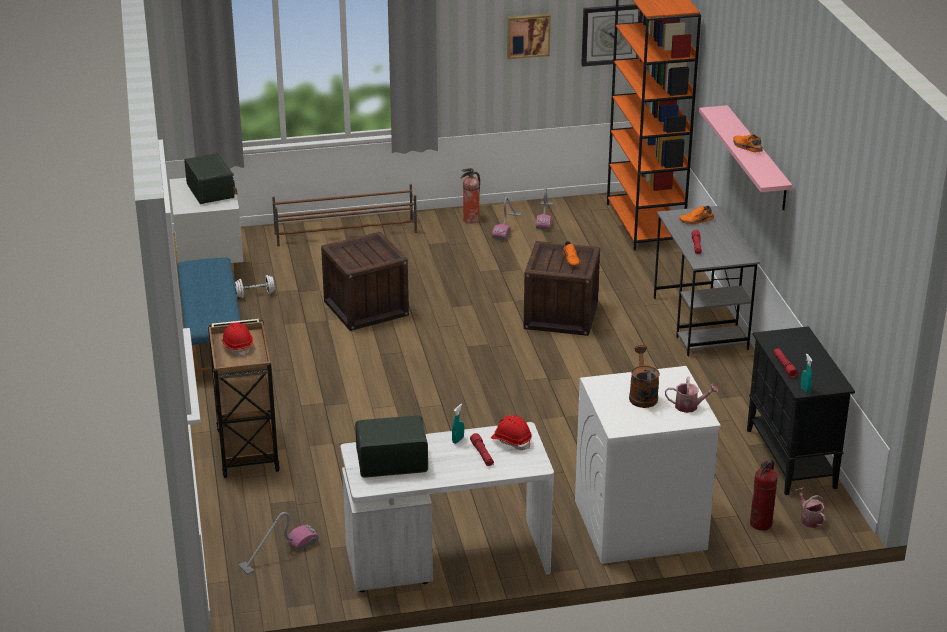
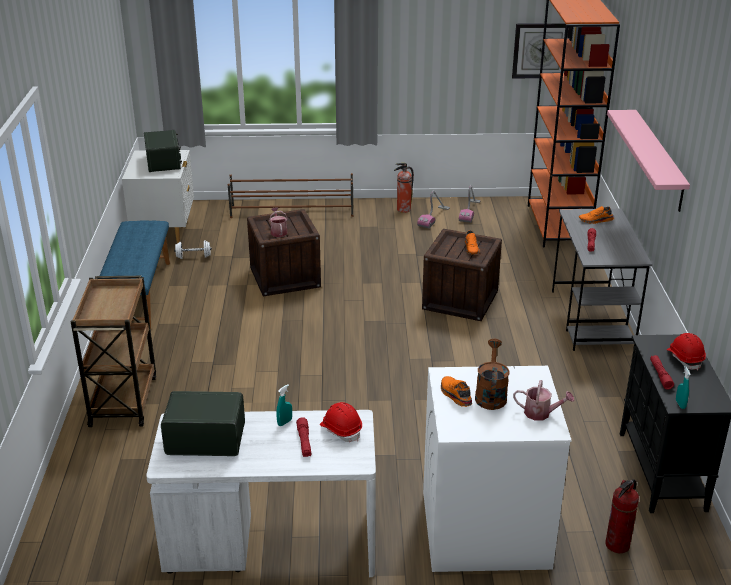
camera: 10 degrees right, 0 degrees up
(237, 346) = (109, 300): red hard hat -> red hard hat (685, 358)
(278, 553) = (104, 516): vacuum cleaner -> none
(528, 35) = (463, 46): picture -> none
(746, 147) = (648, 147): orange shoe -> orange shoe (455, 395)
(809, 519) = (672, 545): watering can -> watering can (278, 231)

